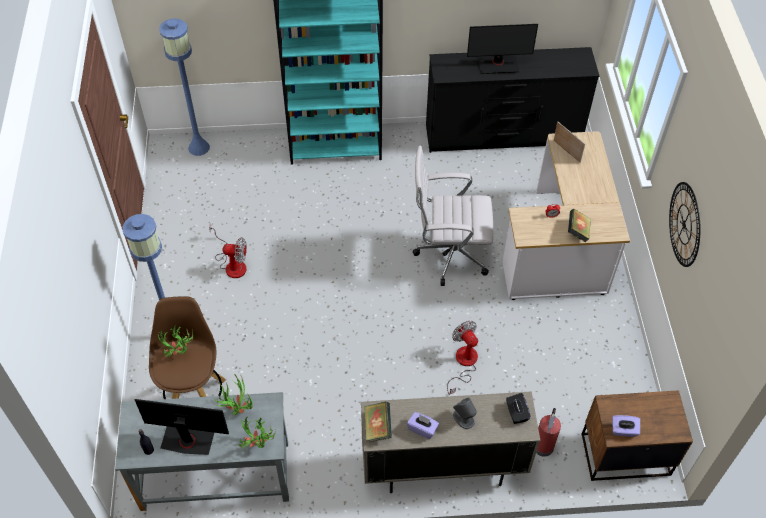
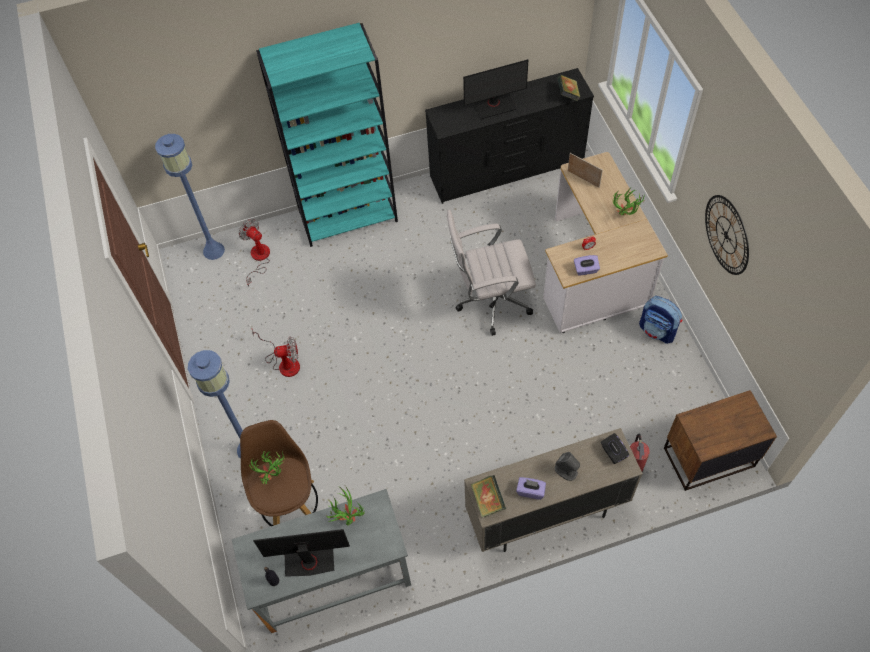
camera: 10 degrees left, 5 degrees up
(258, 446) = (379, 549): potted plant -> potted plant (625, 216)
(463, 363) = (536, 407): fan -> fan (258, 259)
(577, 231) = (617, 258): book -> book (568, 94)
(609, 320) = (657, 331): none -> backpack
(623, 430) = (712, 442): purple tissue box -> purple tissue box (586, 270)

